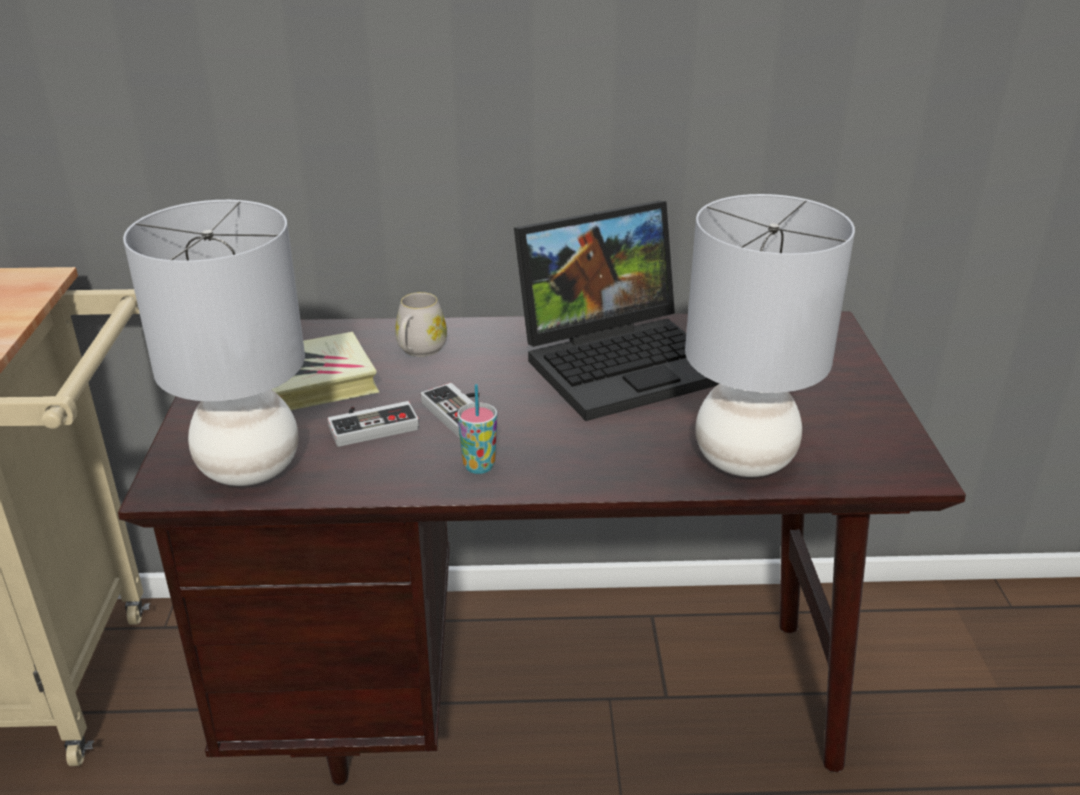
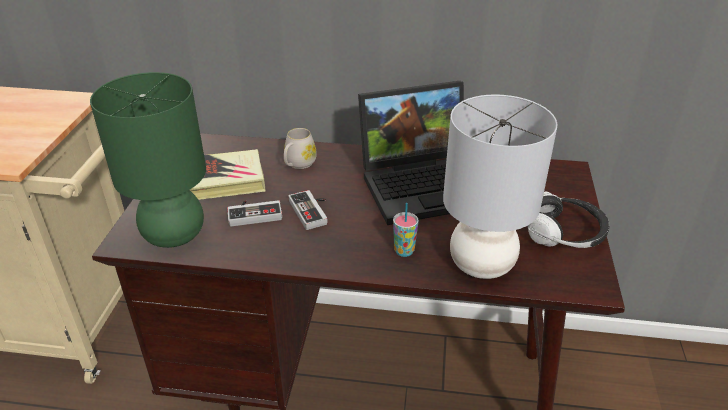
camera: 10 degrees right, 5 degrees up
(247, 468) = (173, 235): grey table lamp -> green table lamp
(479, 466) = (311, 250): cup -> cup (404, 251)
(849, 407) = (564, 234): none -> headphones

